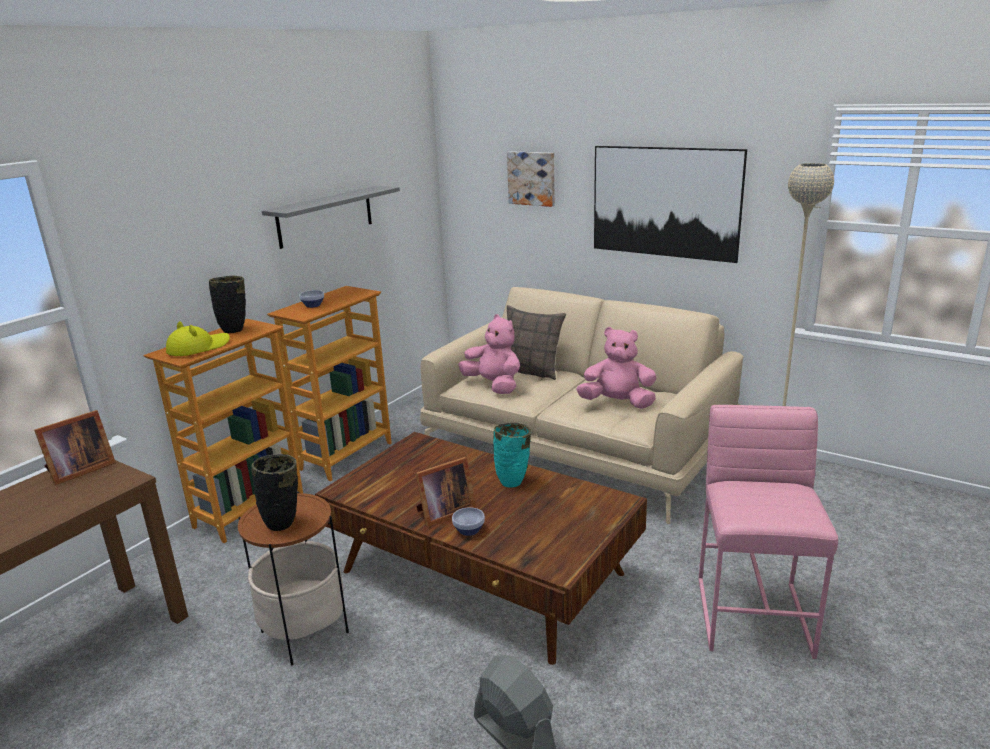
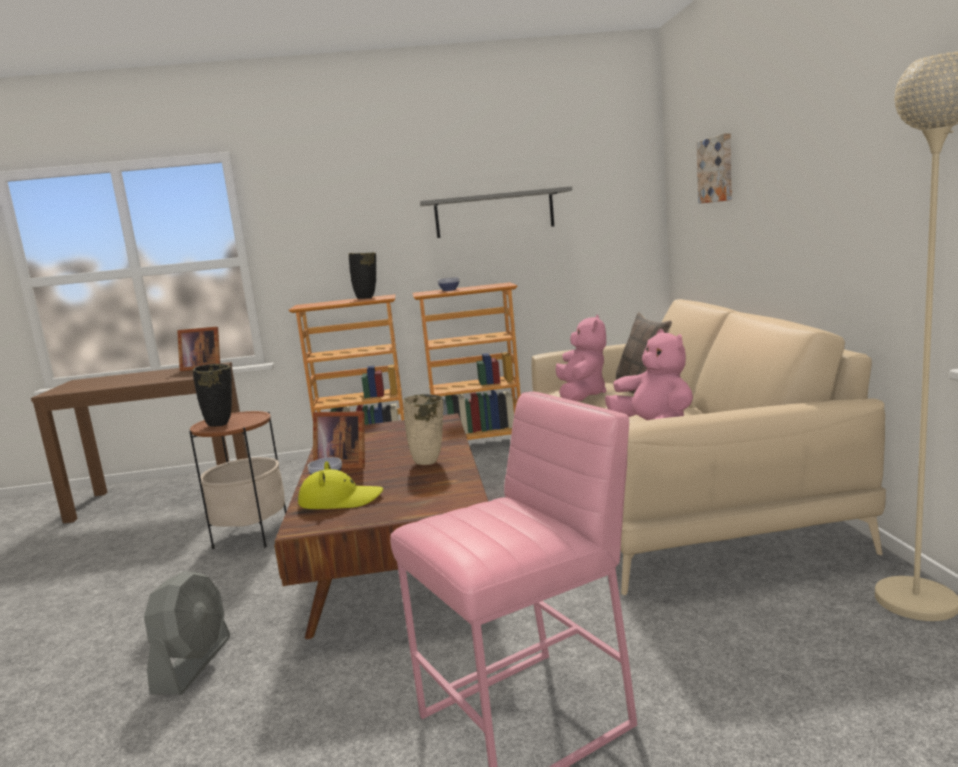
camera: 50 degrees right, 10 degrees down
(198, 348) = (323, 303): yellow hat -> yellow hat (340, 500)
(513, 482) = (429, 462): turquoise vase -> beige vase
(665, 202) = (817, 174): picture -> none

